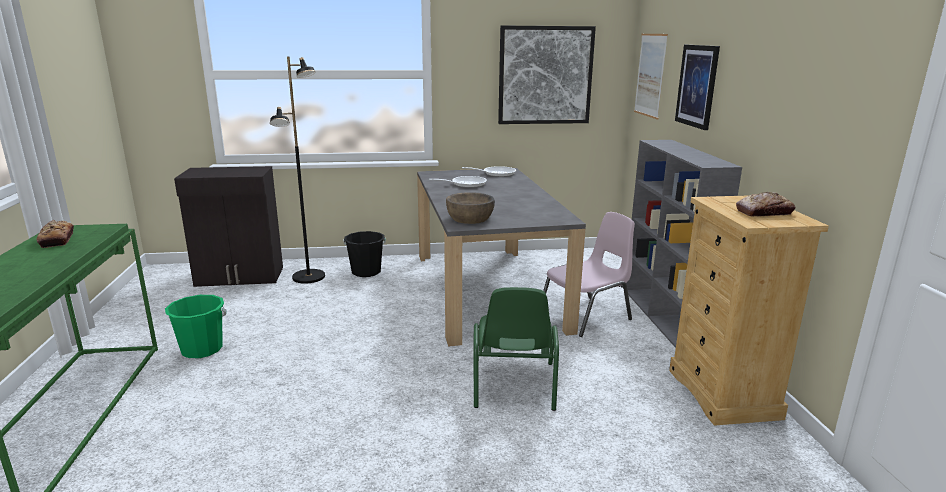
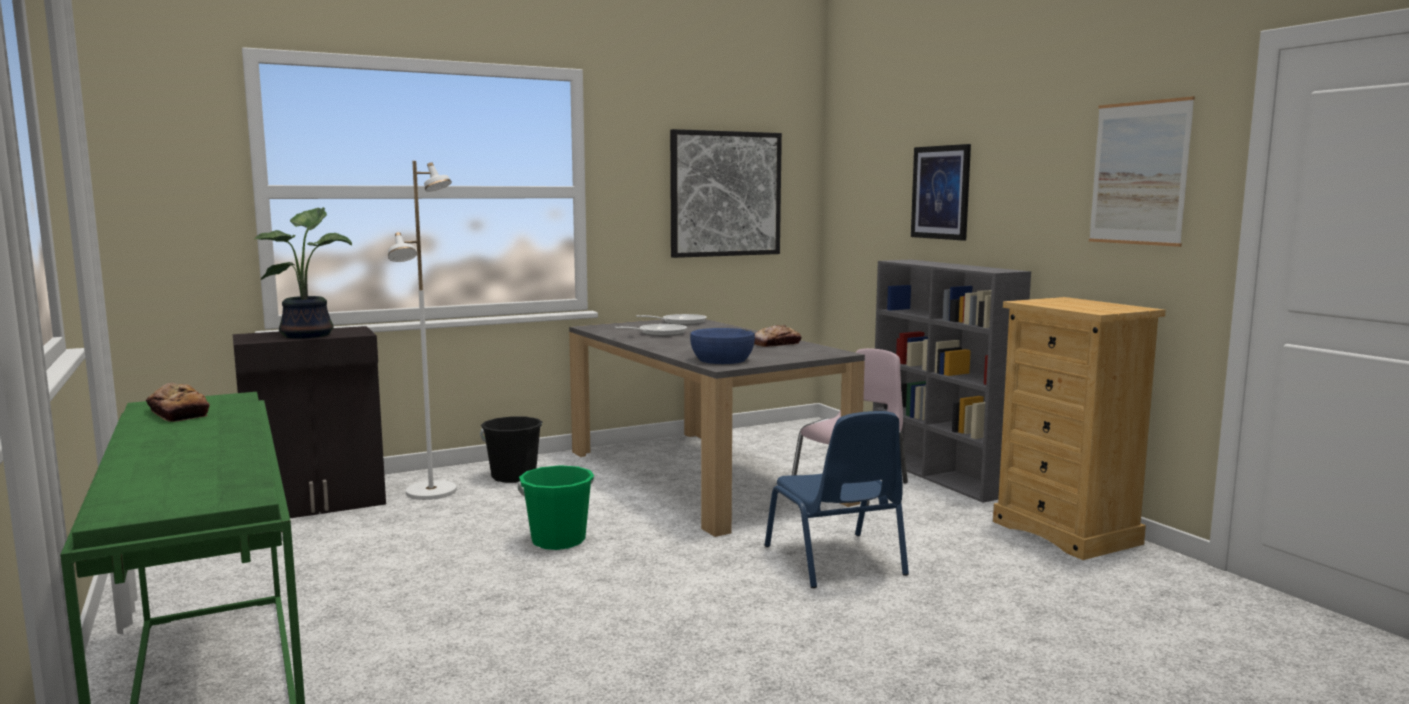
camera: 20 degrees left, 10 degrees down
(202, 349) = (357, 591): green bucket -> green bucket (558, 540)
(227, 172) = (310, 335): none -> potted plant
(309, 277) = (432, 492): black floor lamp -> white floor lamp
(470, 218) = (722, 359): brown bowl -> blue bowl
(513, 385) = (836, 561): green chair -> blue chair
(650, 75) = (858, 189): picture -> picture (1139, 173)
(764, 212) = (1094, 306): bread -> bread (776, 344)

